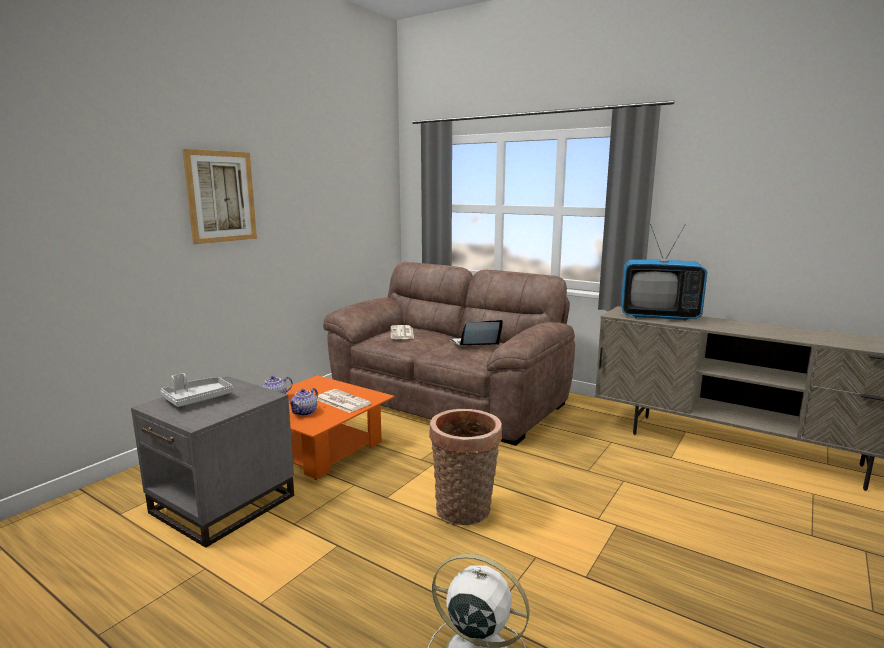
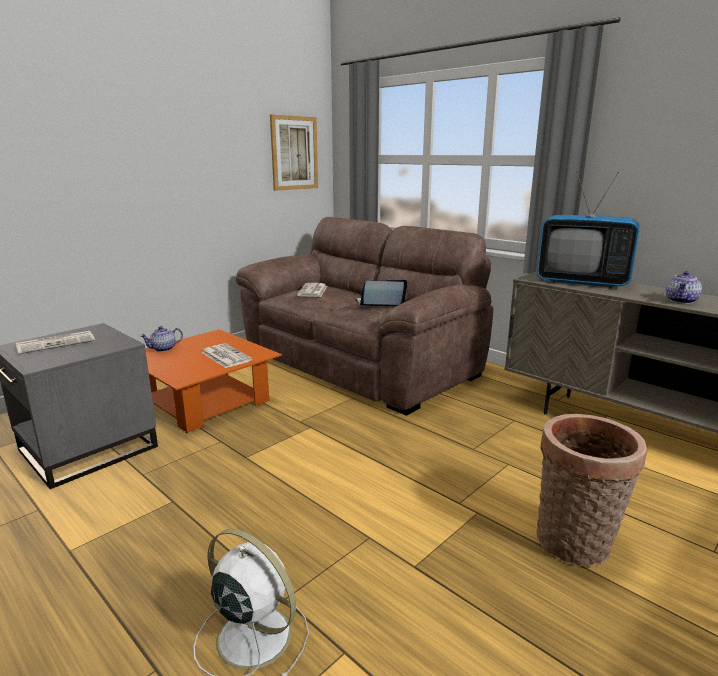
camera: 10 degrees right, 5 degrees up
(197, 399) = (57, 343): grey tray -> newspaper
(221, 196) = (116, 140): picture -> picture (294, 153)
(305, 413) = (182, 365): teapot -> teapot (681, 301)
(464, 512) = (317, 481): basket -> basket (575, 545)

